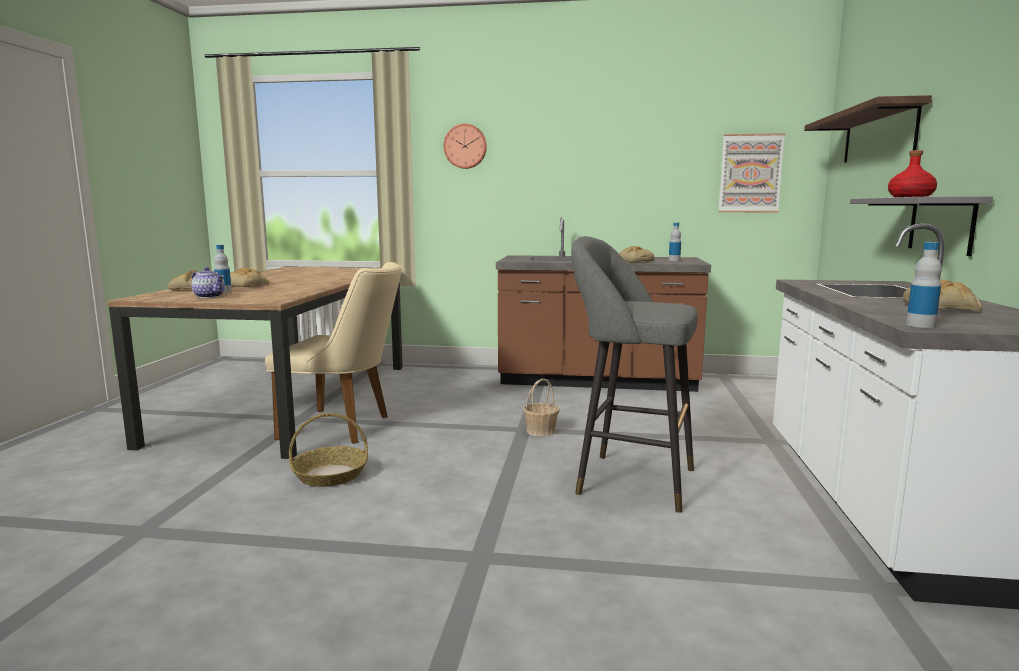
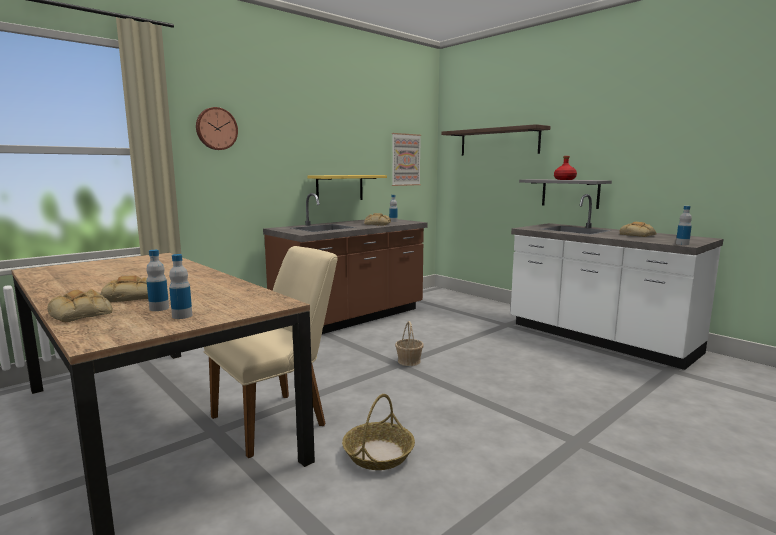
camera: 50 degrees left, 0 degrees up
(210, 296) = (182, 316): teapot -> bottle
(623, 213) = (339, 188): none -> yellow shelf
(628, 480) = (515, 369): grey stool -> none

